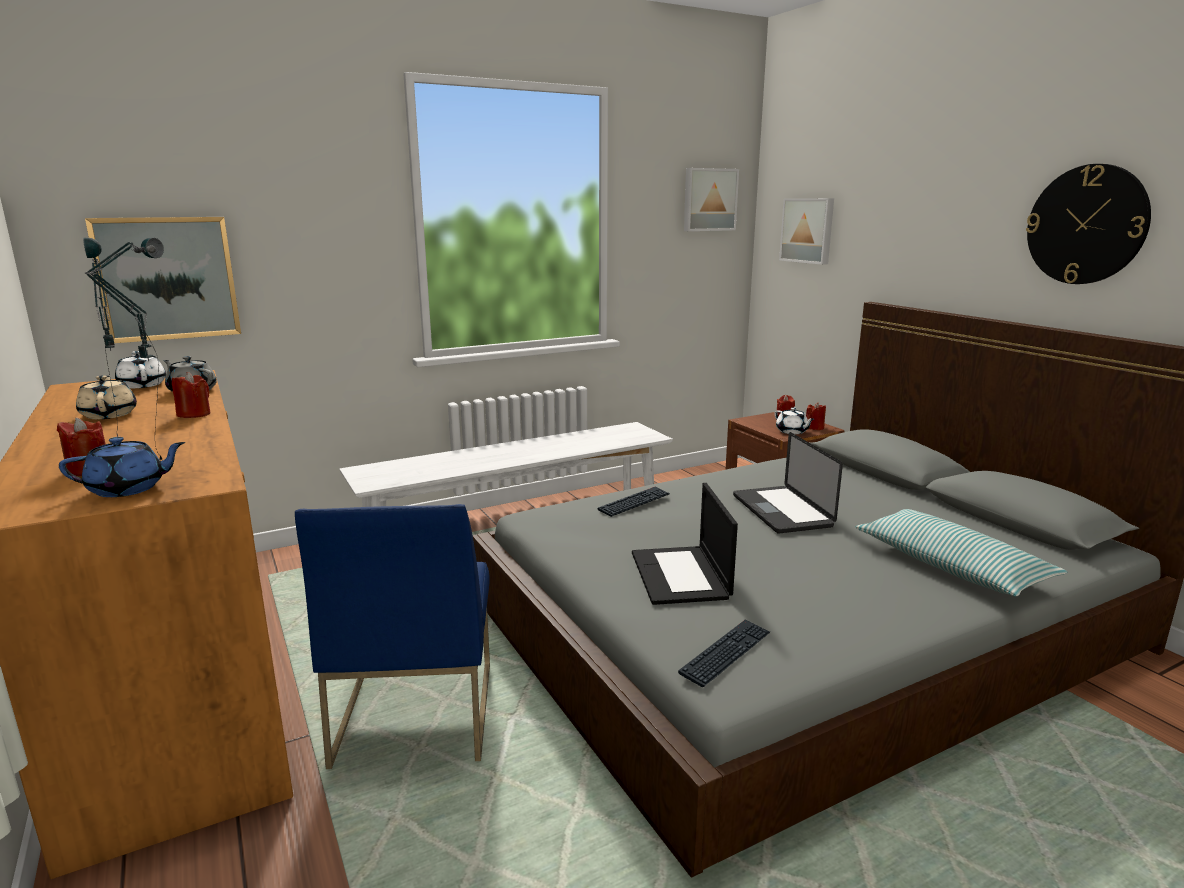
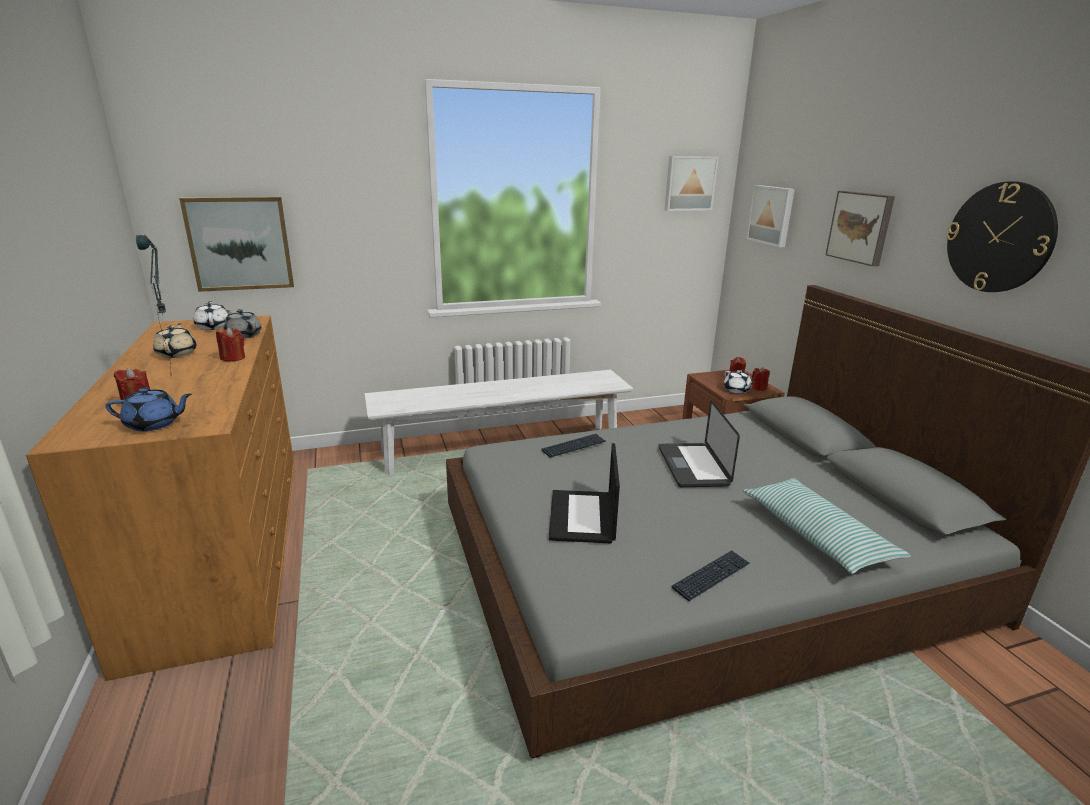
camera: 10 degrees right, 5 degrees up
(162, 457) = (191, 397): table lamp -> none
(414, 712) = (376, 594): blue chair -> none
(726, 653) = (588, 591): keyboard -> keyboard (711, 576)
(921, 231) = (861, 227): none -> picture

